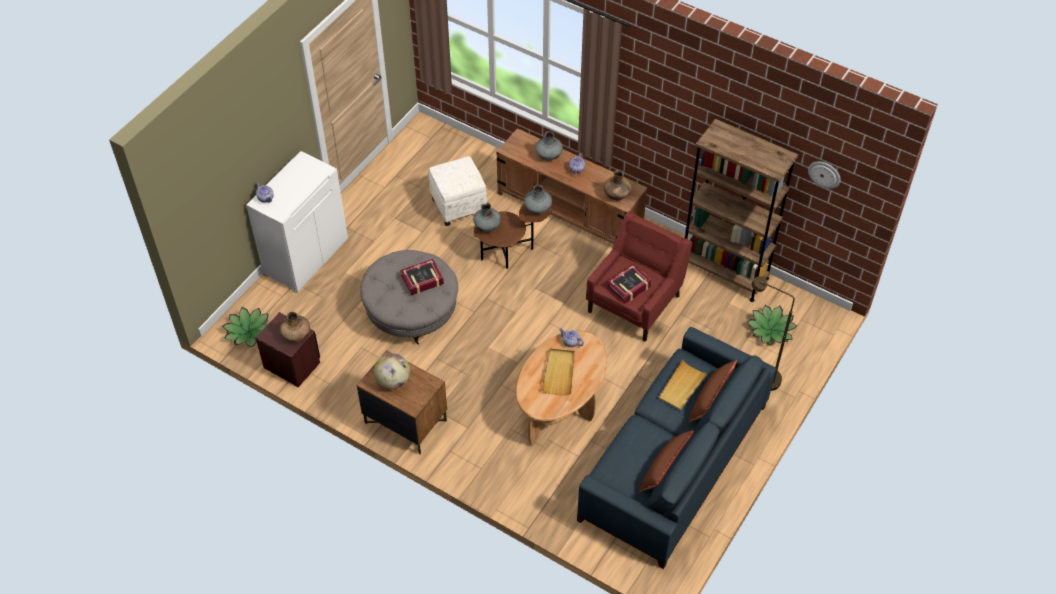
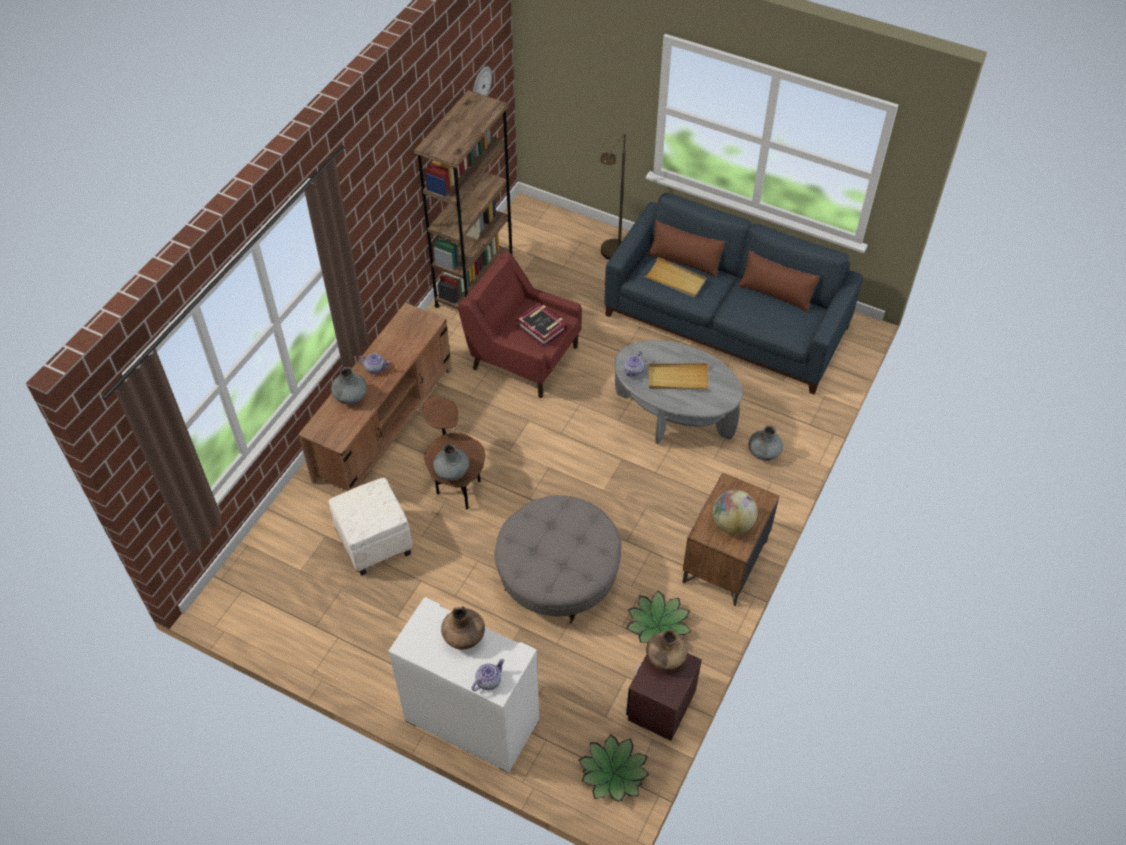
camera: 95 degrees left, 0 degrees up
(422, 280) = (552, 528): book -> none
(537, 209) = (436, 409): grey vase -> grey vase (763, 453)
(560, 404) = (673, 416): brown coffee table -> grey coffee table
(616, 195) = (419, 329): brown vase -> brown vase (464, 637)
(770, 329) = (549, 248): potted plant -> potted plant (658, 626)

